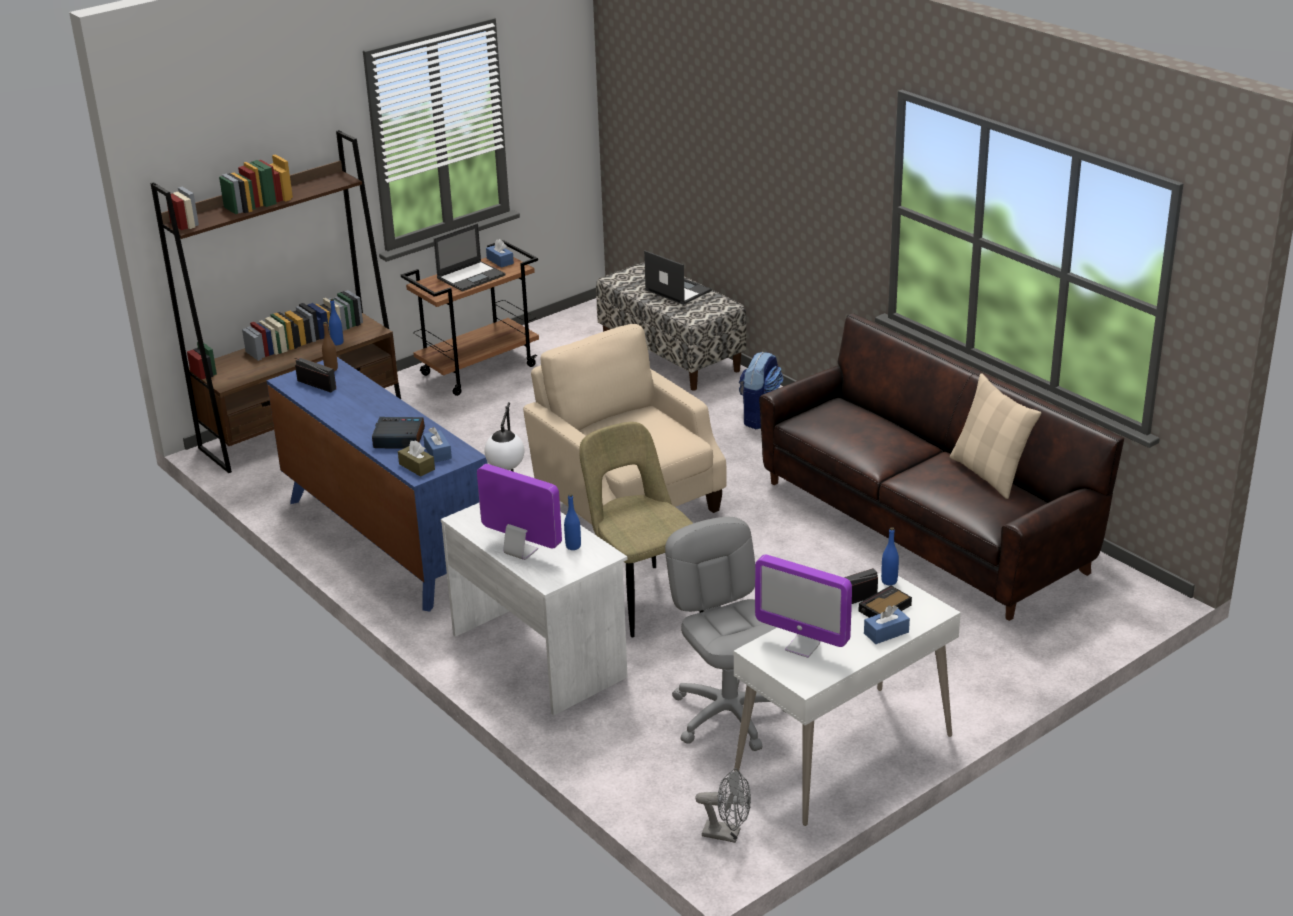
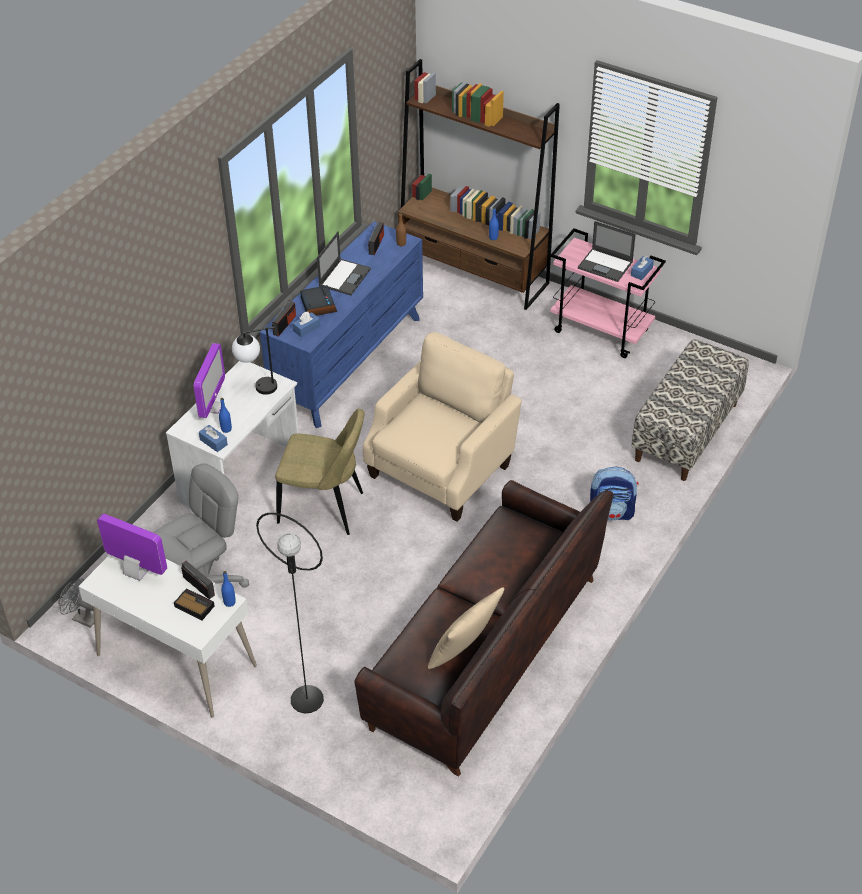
camera: 70 degrees right, 15 degrees up
(417, 467) = (284, 325): brown tissue box -> radio
(479, 369) = (602, 331): brown cart -> pink cart
(641, 598) = (325, 508): beige chair -> beige chair turned 60 degrees clockwise
(677, 290) = (699, 390): laptop -> laptop (345, 277)
(727, 834) = (81, 618): grey fan -> grey fan turned 120 degrees clockwise
(803, 646) = (137, 572): monitor -> monitor turned 105 degrees clockwise
(886, 633) = (164, 613): blue tissue box -> blue tissue box (213, 442)
(948, 658) = (307, 699): none -> black floor lamp

